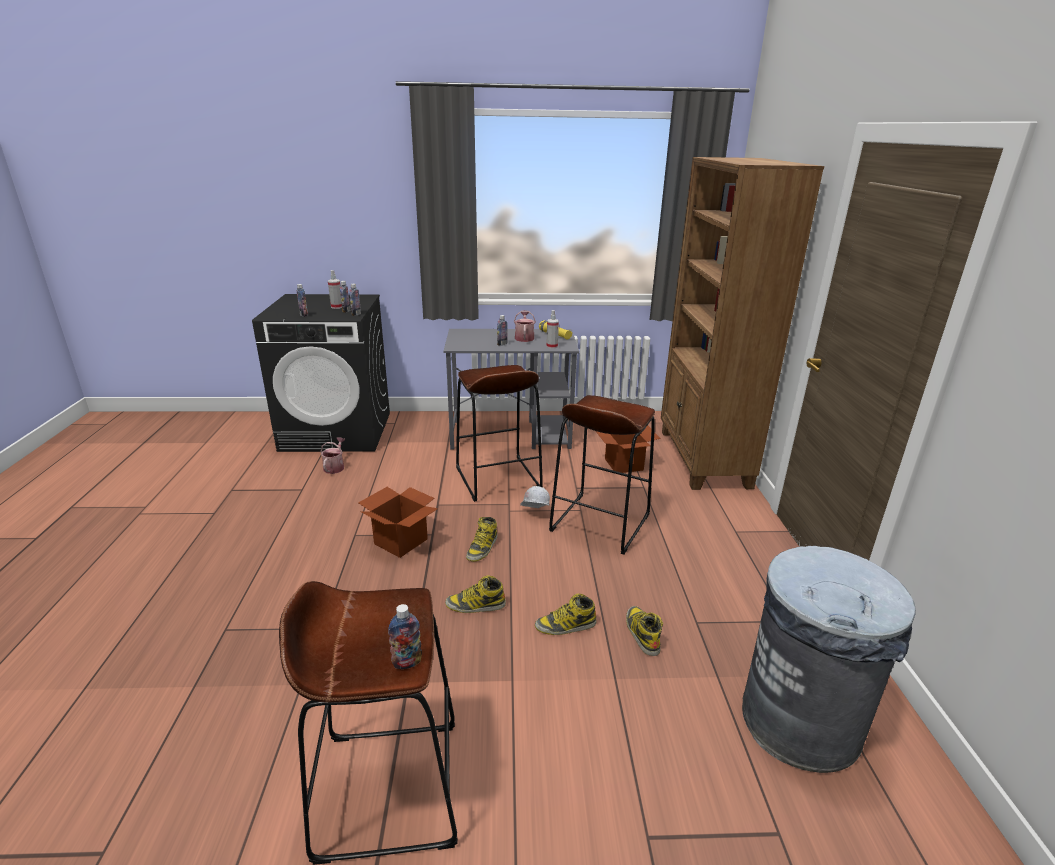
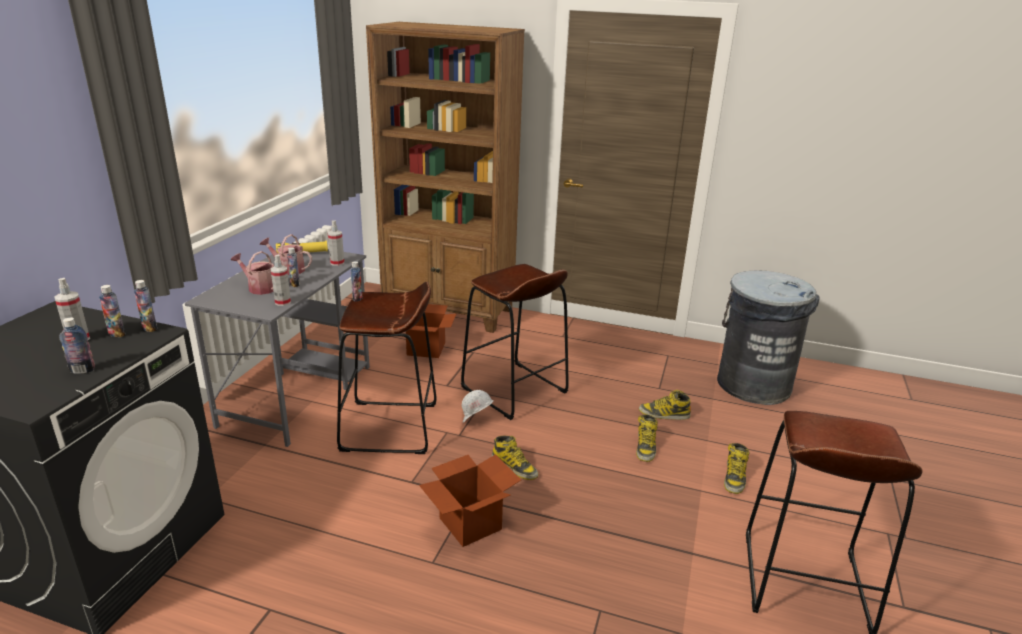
camera: 70 degrees left, 0 degrees up
(335, 467) = (231, 564): watering can -> watering can (259, 288)
(407, 662) = (876, 428): bottle -> bottle (357, 298)
(470, 347) = (283, 302): none -> spray bottle
(475, 605) = (602, 490): boot -> boot (734, 477)

